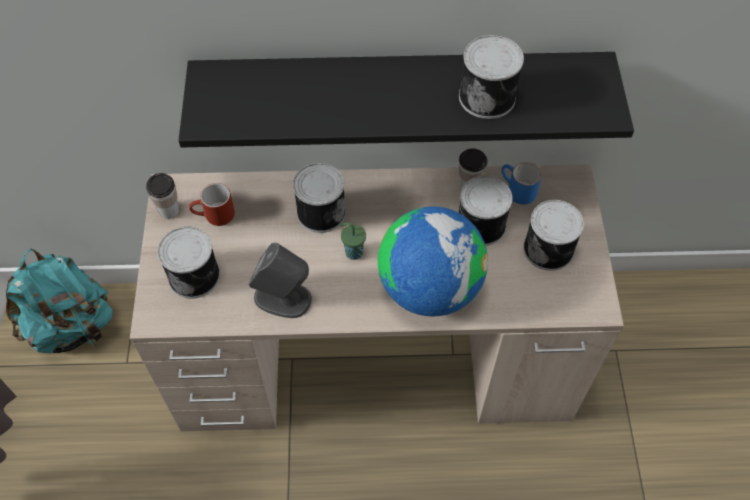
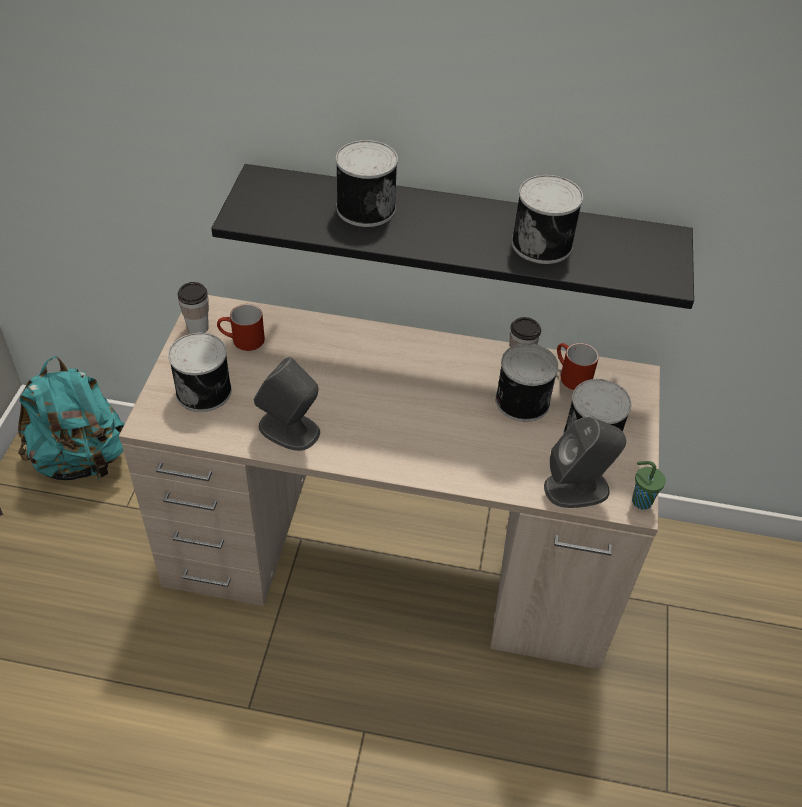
camera: 10 degrees right, 10 degrees down
(320, 211) = (353, 357): can -> can (365, 207)
(353, 252) = (376, 401): green cup -> green cup (640, 501)
(429, 288) = (449, 451): globe -> none
(516, 190) = (570, 376): blue mug -> red mug
(548, 301) = (577, 488): none -> grey speaker

